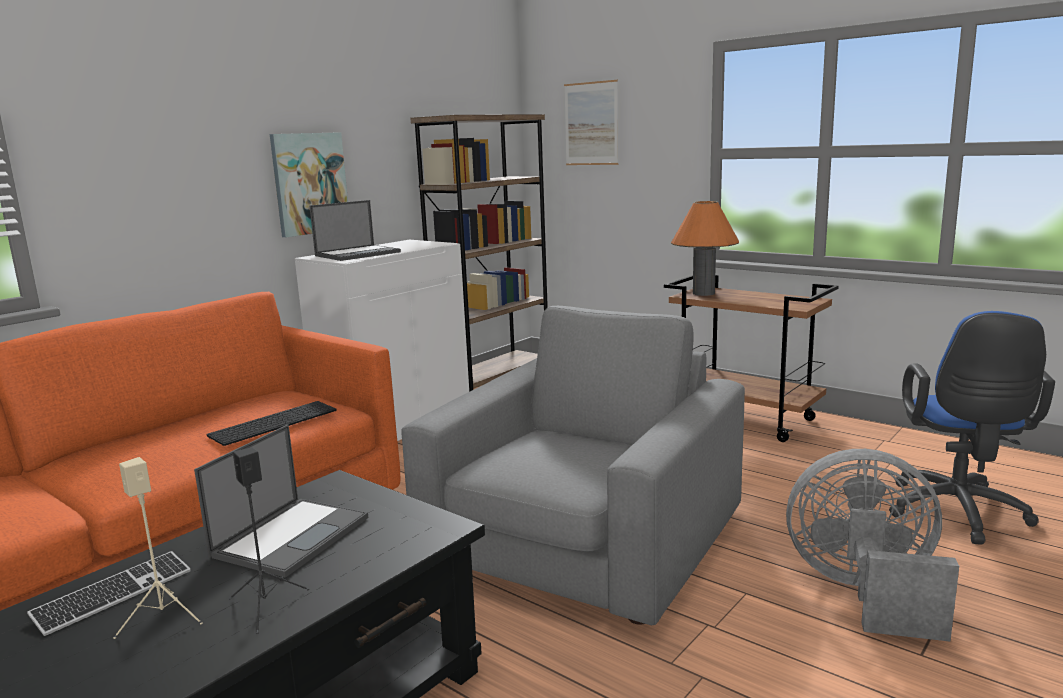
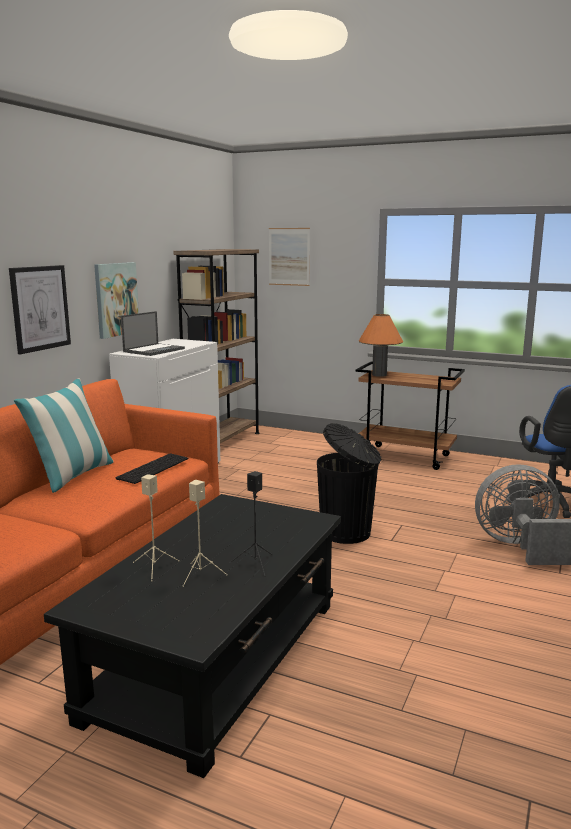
camera: 15 degrees left, 0 degrees up
(114, 594) = (155, 567): keyboard -> beige speaker
(161, 428) = (72, 476): none -> pillow
(174, 193) = (40, 308): none -> picture
(292, 535) = (231, 530): laptop -> none
(584, 538) = (347, 532): grey armchair -> black trash can

